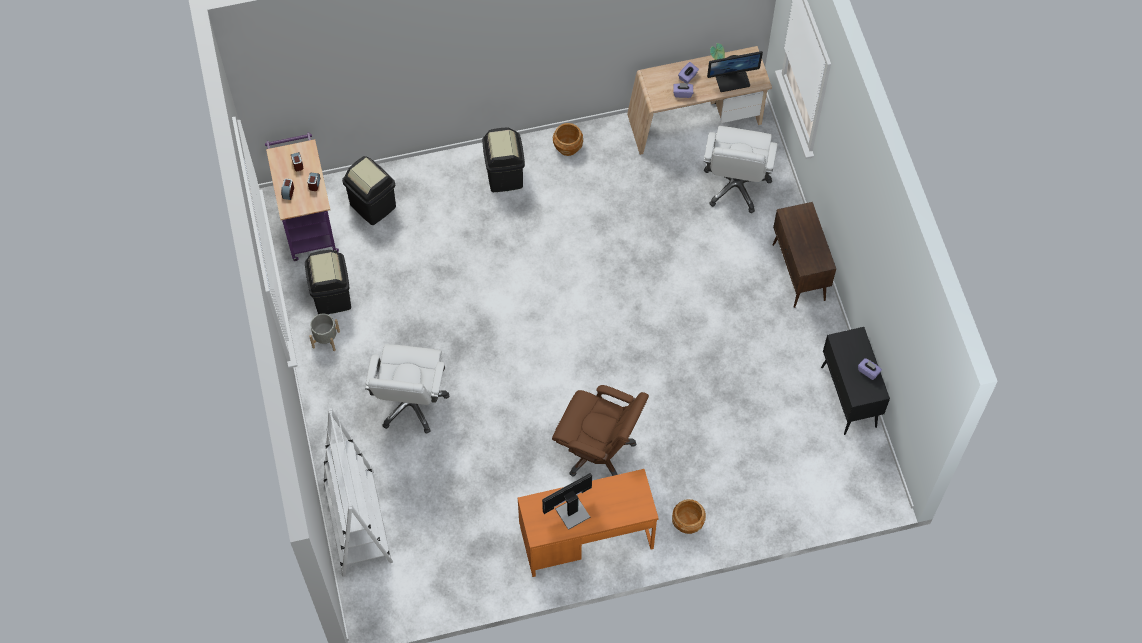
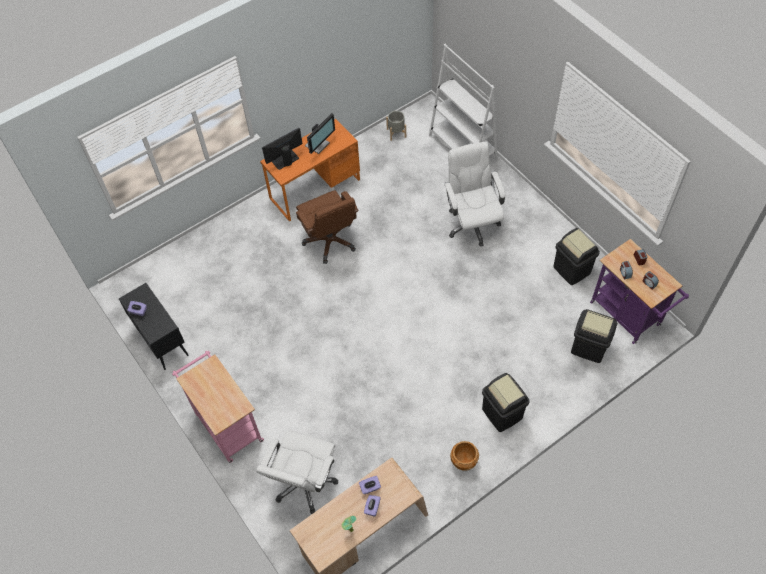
camera: 160 degrees right, 5 degrees down
(326, 339) = (555, 241): grey planter -> grey planter (396, 133)
(598, 450) = (330, 241): brown office chair -> brown office chair turned 120 degrees counterclockwise
(687, 523) = (252, 220): brown planter -> none
(732, 80) = (328, 521): monitor -> monitor (285, 160)
(736, 185) = (304, 483): white office chair -> white office chair turned 150 degrees counterclockwise
(799, 273) = (226, 424): brown cabinet -> pink cart

